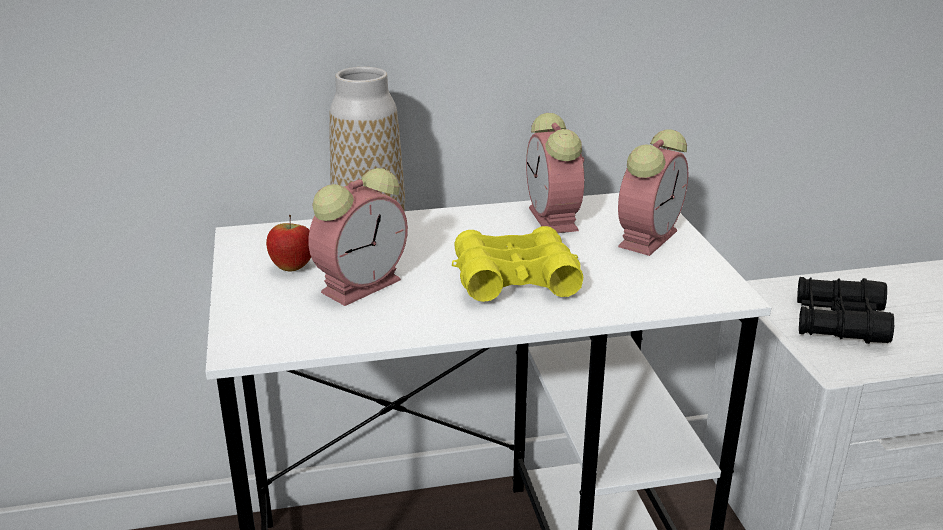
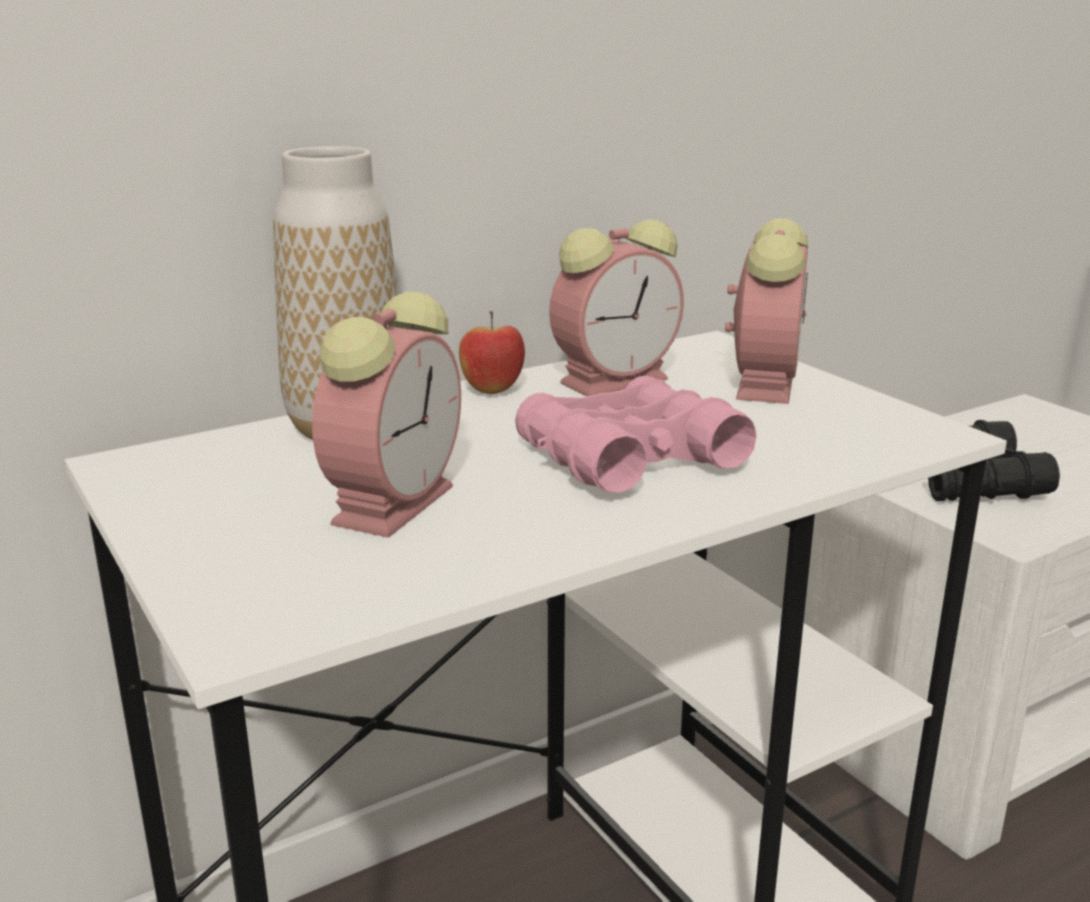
camera: 20 degrees left, 5 degrees down
(292, 268) = (251, 497): apple -> apple (492, 391)
(515, 278) = (630, 458): yellow binoculars -> pink binoculars
(555, 220) = (617, 380): alarm clock -> alarm clock turned 90 degrees counterclockwise

